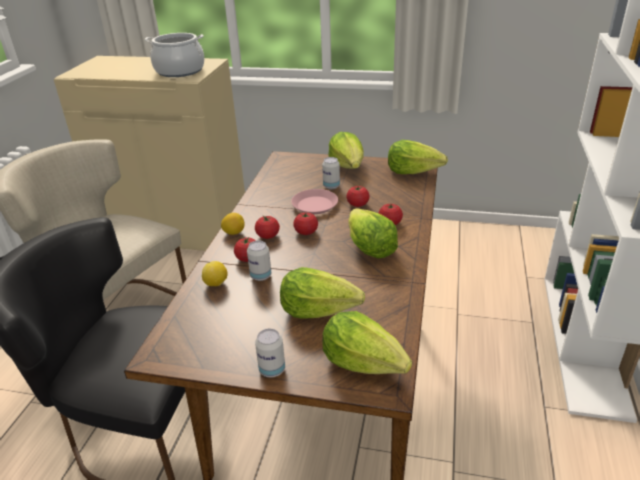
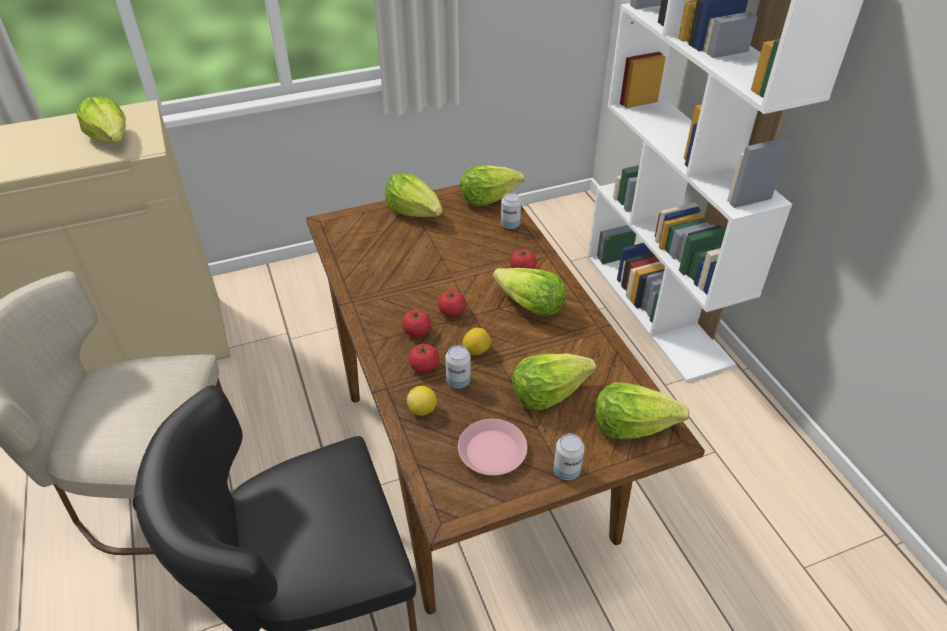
camera: 35 degrees left, 10 degrees up
(180, 71) = (111, 139): cooking pot -> lettuce
(234, 233) = (376, 342): lemon -> lemon (476, 350)
(315, 205) = (428, 275): pink plate -> pink plate (492, 451)
(331, 186) = (422, 245): can -> can (510, 225)
(358, 204) = (471, 258): tomato -> none

